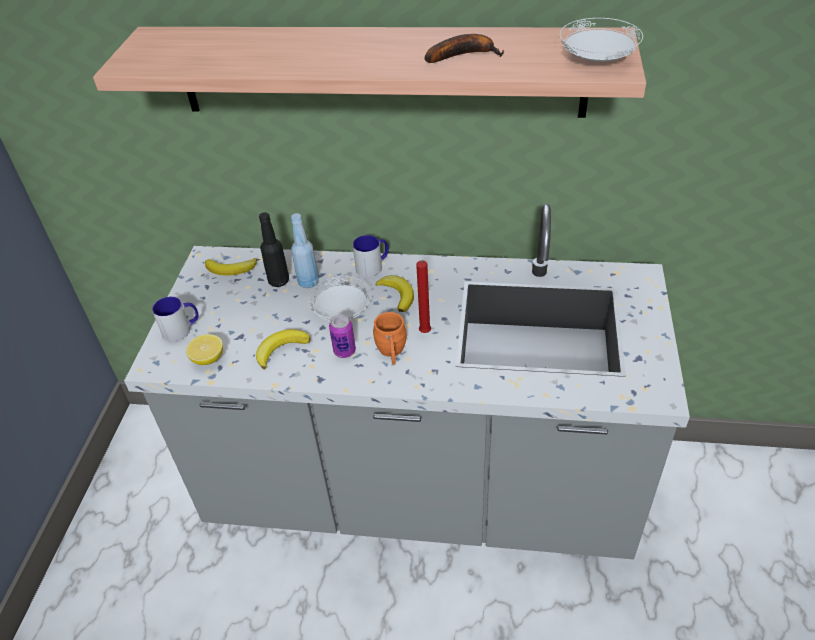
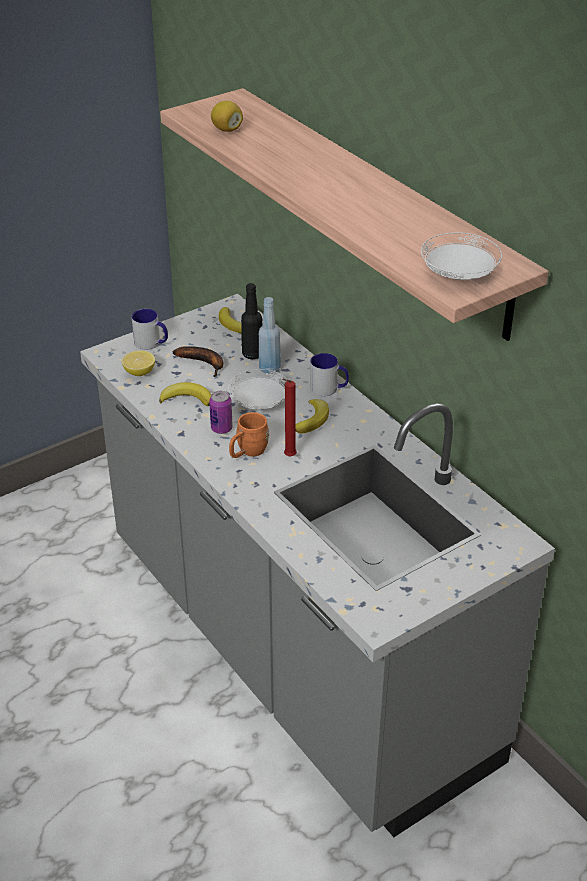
camera: 45 degrees right, 5 degrees down
(193, 60) = (227, 129): none -> lemon
(463, 55) = (382, 219): banana -> banana (204, 363)

